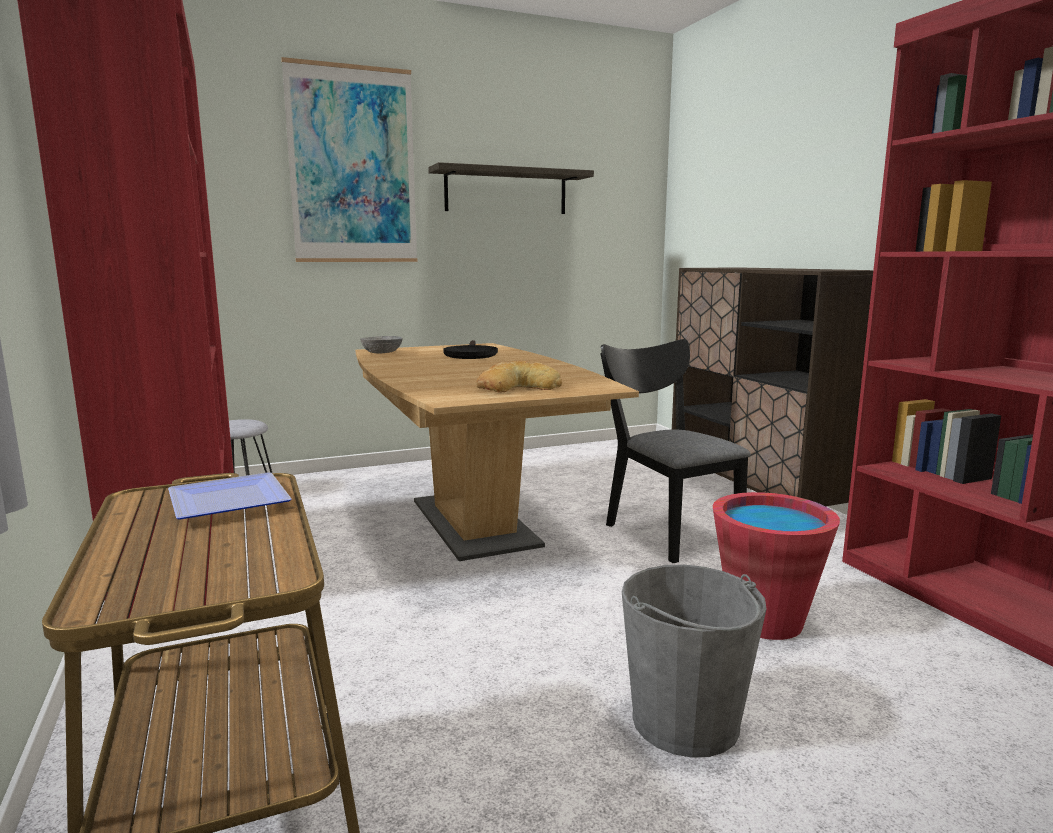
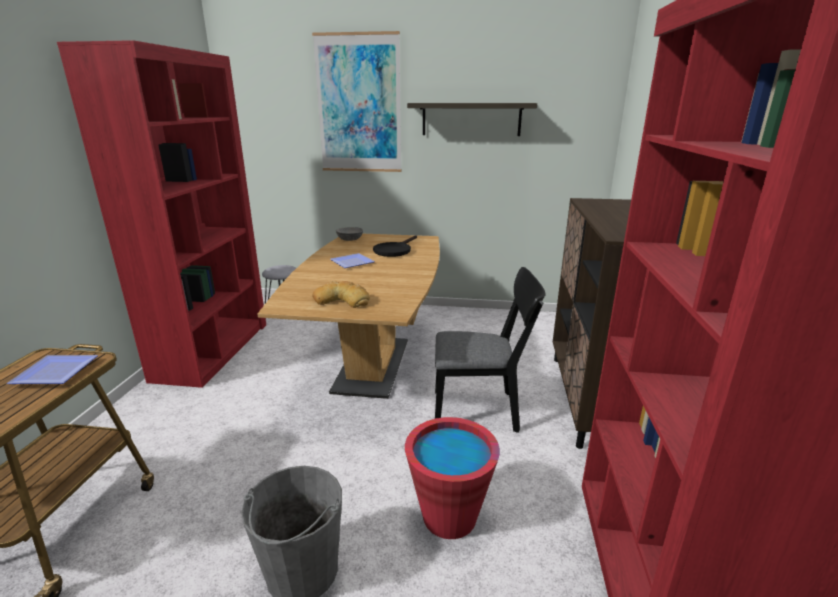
camera: 30 degrees right, 10 degrees up
(443, 366) = (351, 263): none -> plate
(666, 531) = (482, 410): black chair -> black chair turned 90 degrees clockwise

